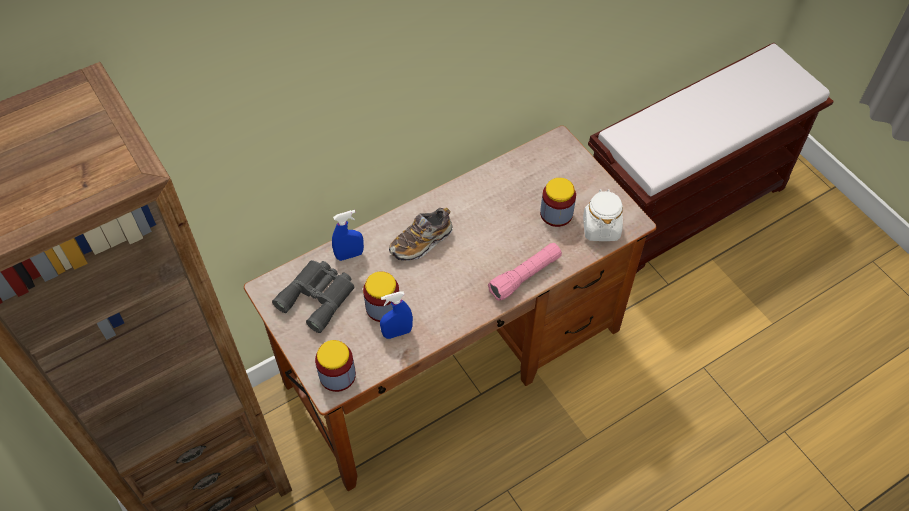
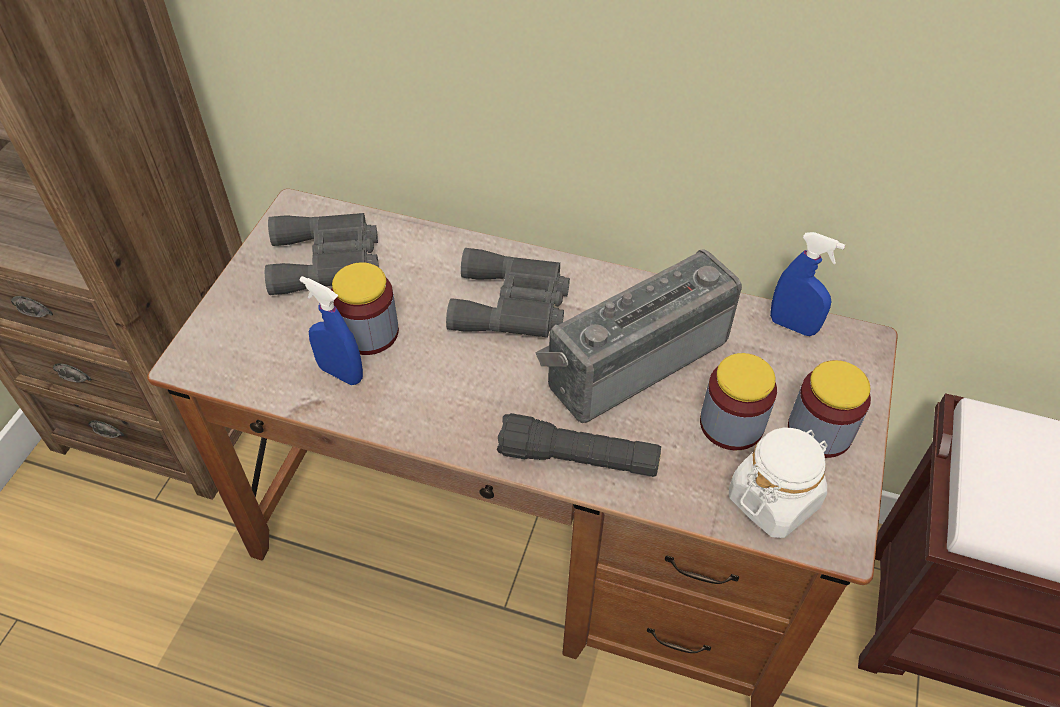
camera: 50 degrees right, 5 degrees down
(337, 375) = (219, 355): jar -> jar (819, 431)
(349, 255) = (419, 249): blue spray bottle -> blue spray bottle (793, 326)
(421, 242) = (513, 305): shoe -> grey binoculars
(493, 221) = (632, 358): none -> radio
(525, 276) = (578, 459): pink flashlight -> black flashlight

